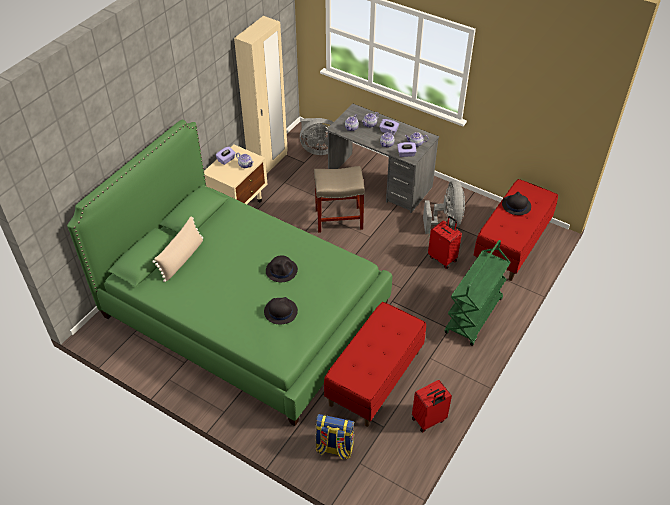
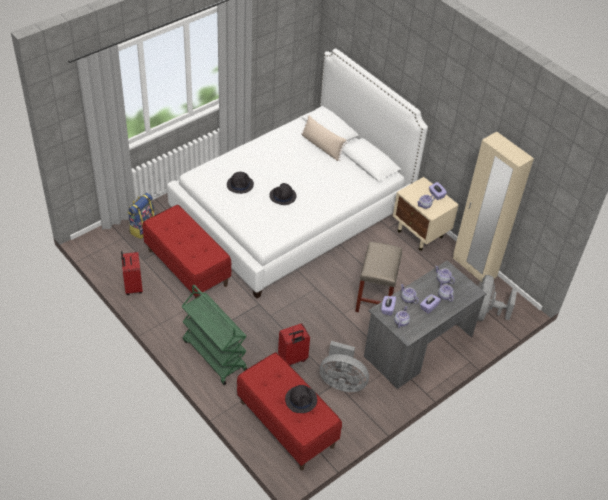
camera: 105 degrees right, 0 degrees up
(244, 310) = (292, 211): green bed -> white bed

